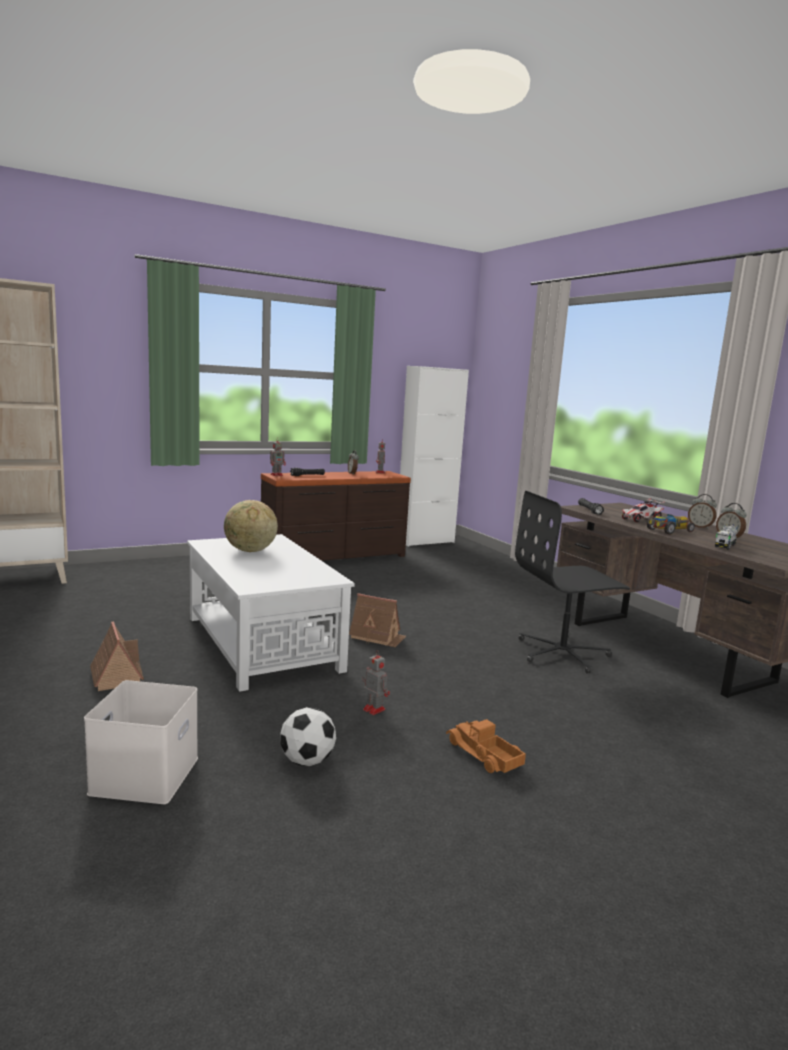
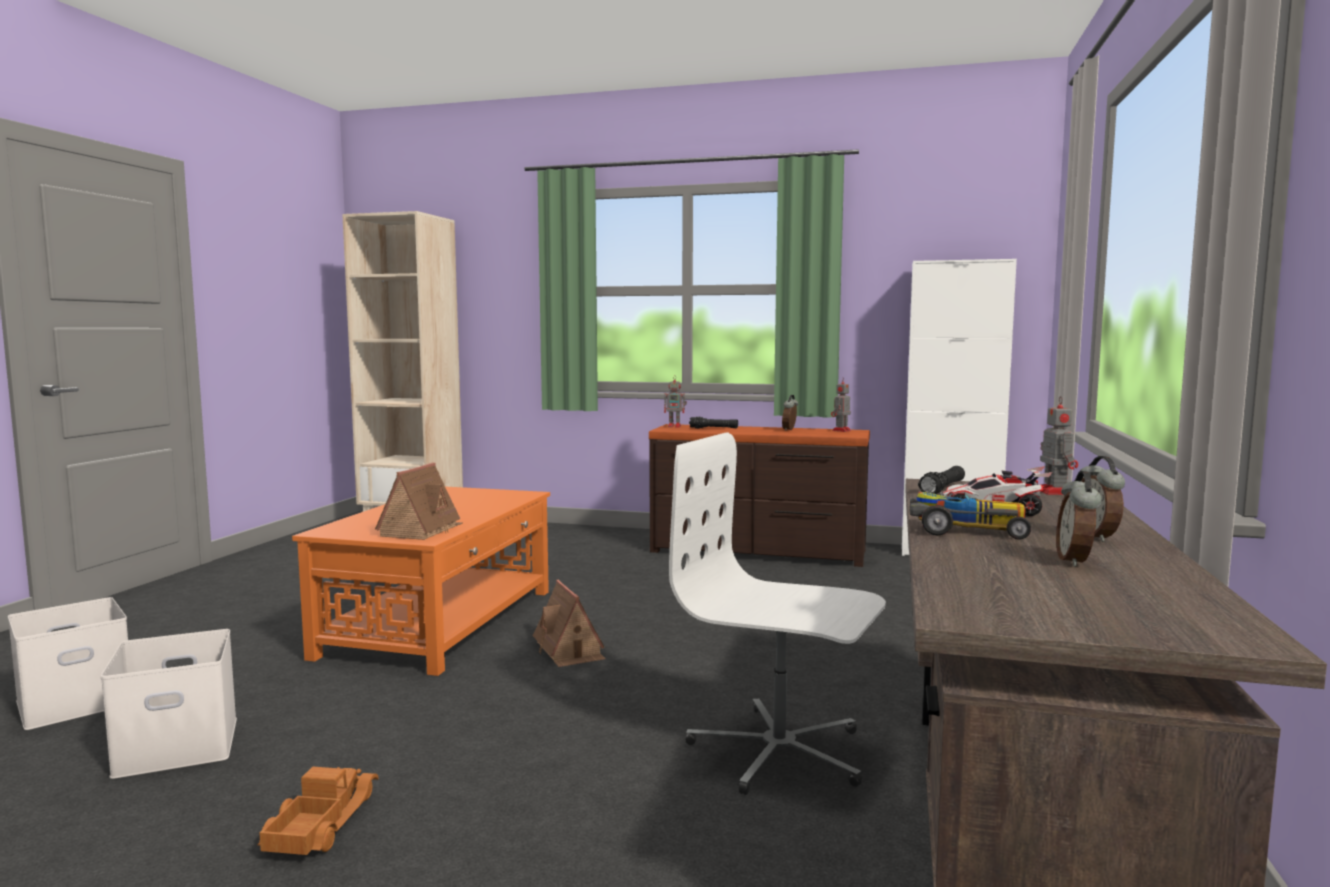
camera: 45 degrees right, 5 degrees down
(116, 676) = (264, 617): toy house -> toy house (421, 530)
(250, 551) = (453, 502): globe -> none
(262, 642) = (441, 622): white coffee table -> orange coffee table
(307, 761) = (180, 744): football -> white storage box
(373, 709) = (359, 722): toy robot -> toy robot (1054, 492)
(563, 653) = (779, 752): black office chair -> white office chair
(725, 545) = (986, 568): toy truck -> none

